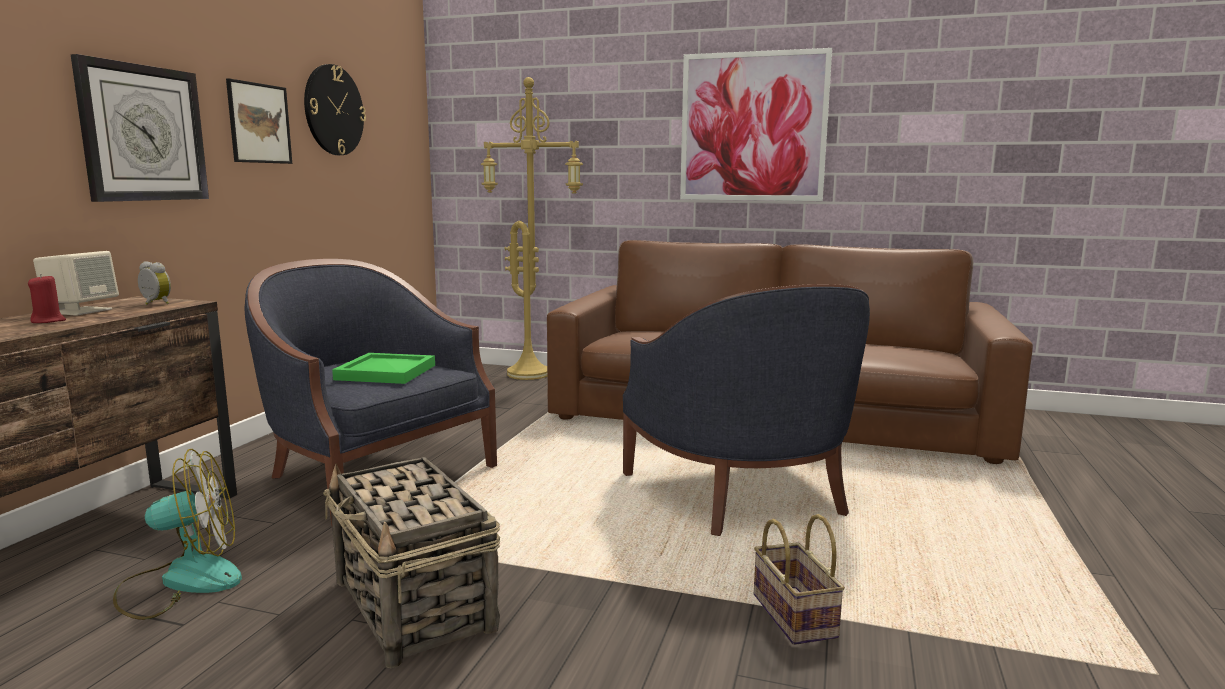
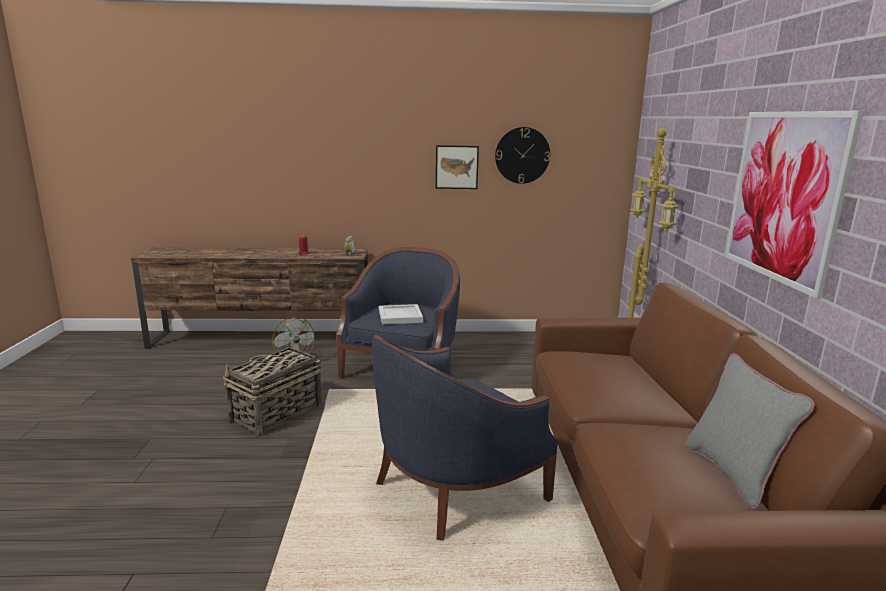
camera: 70 degrees right, 5 degrees up
(81, 311) = (326, 251): beige speaker -> none
(143, 133) = (382, 176): wall clock -> none
(384, 372) = (399, 316): green tray -> white tray
(791, 615) = (285, 521): basket -> none
(873, 342) = (733, 473): none -> grey pillow

